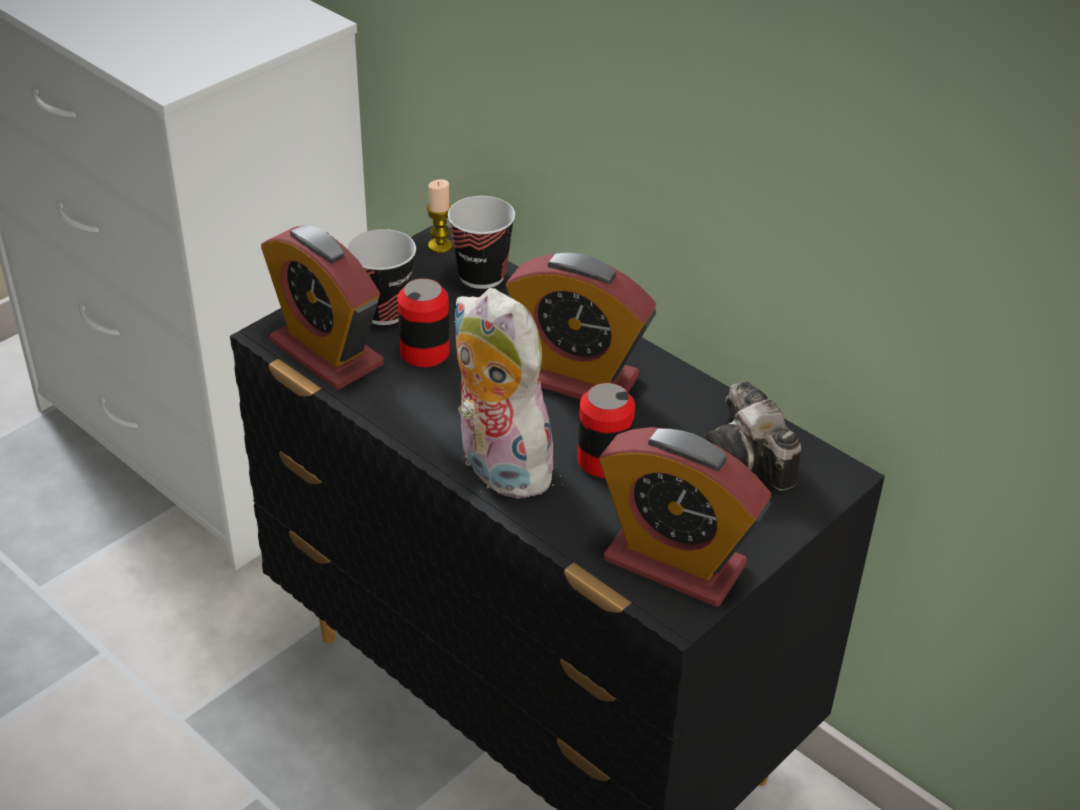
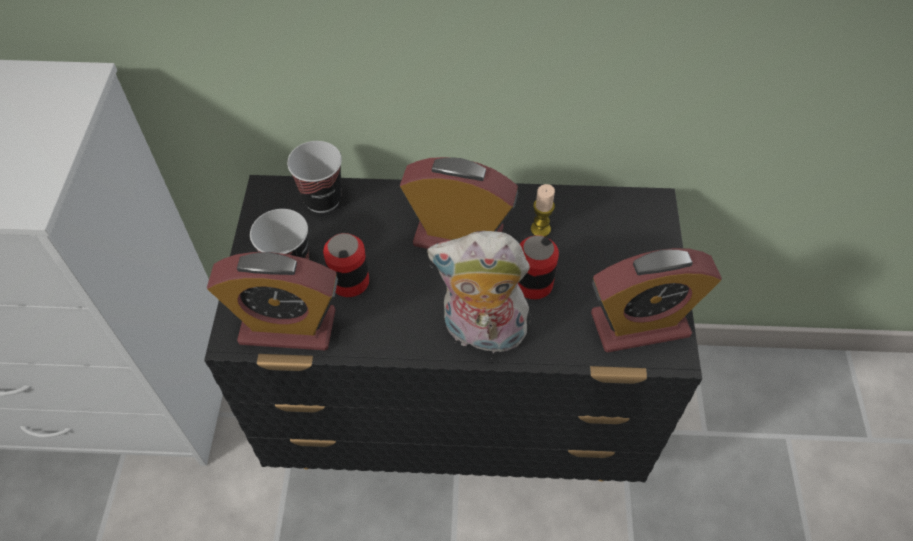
camera: 40 degrees left, 15 degrees up
(440, 246) = (272, 193): candle -> candle (540, 229)
(576, 378) = (458, 236): alarm clock -> alarm clock turned 150 degrees counterclockwise
(749, 462) = (606, 228): camera -> none

